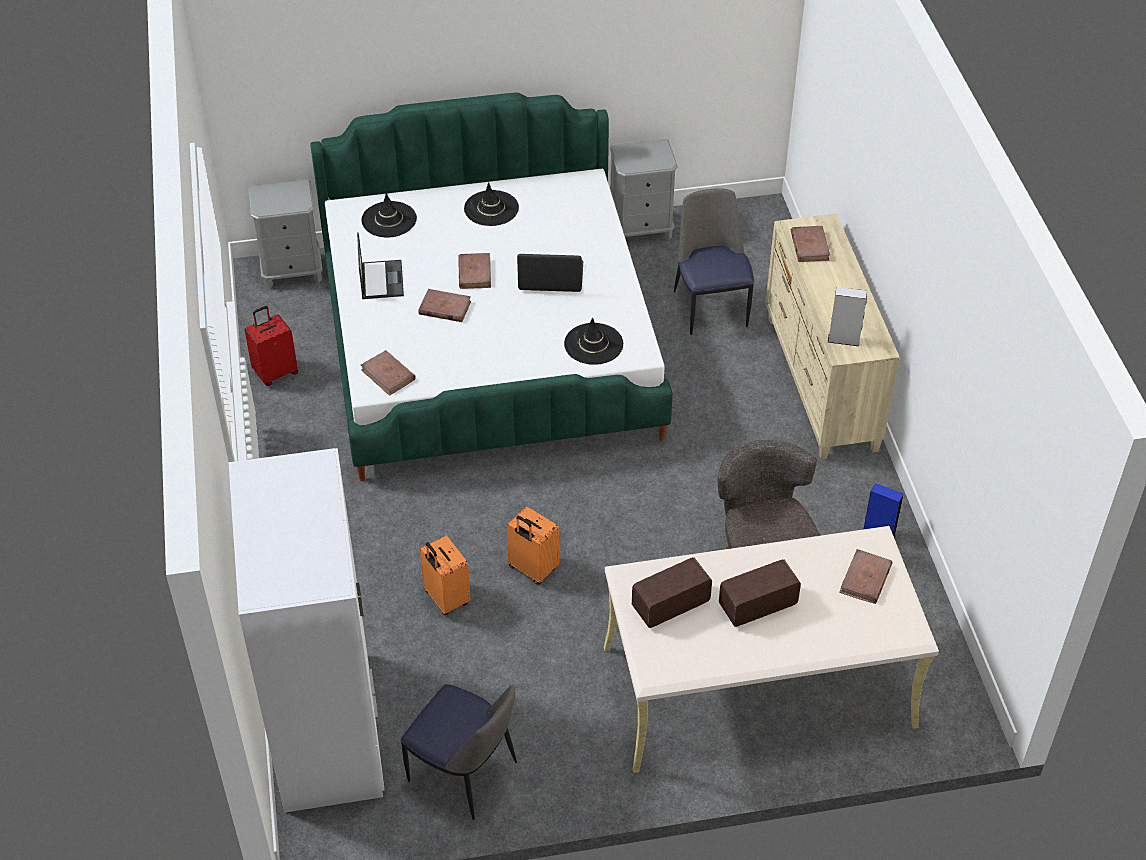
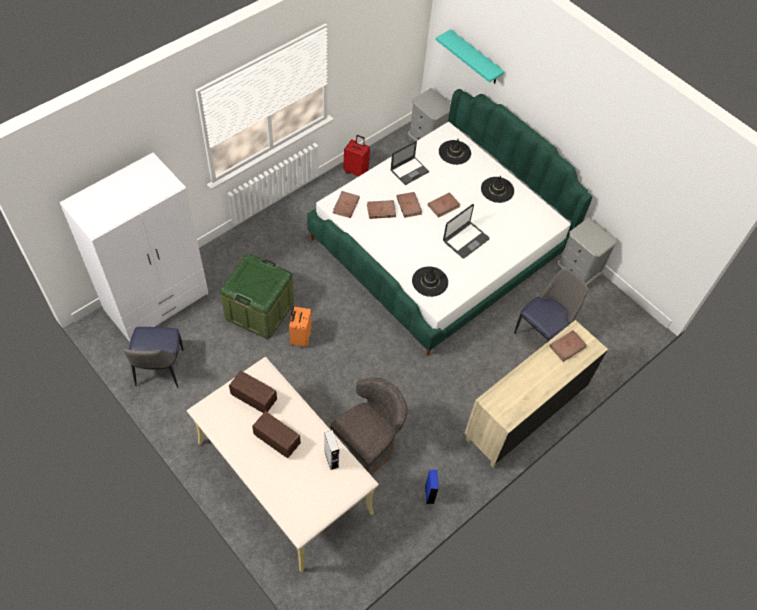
camera: 55 degrees right, 10 degrees up
(315, 77) = (475, 58): none -> turquoise shelf
(445, 599) = (259, 310): orange suitcase -> green storage box
(551, 278) = (465, 240): laptop -> laptop turned 75 degrees clockwise
(843, 340) = (501, 397): grey speaker -> grey speaker (331, 459)
(865, 579) = (327, 487): brown book -> brown book (381, 211)

